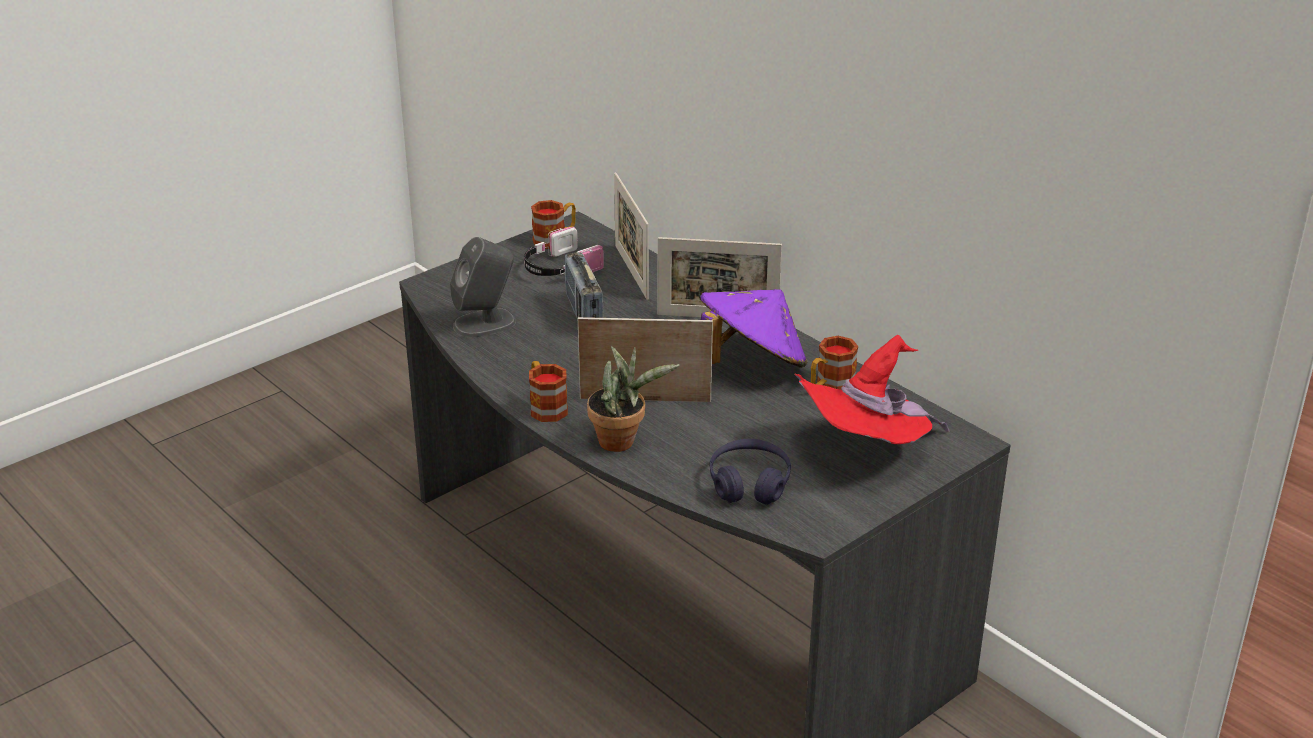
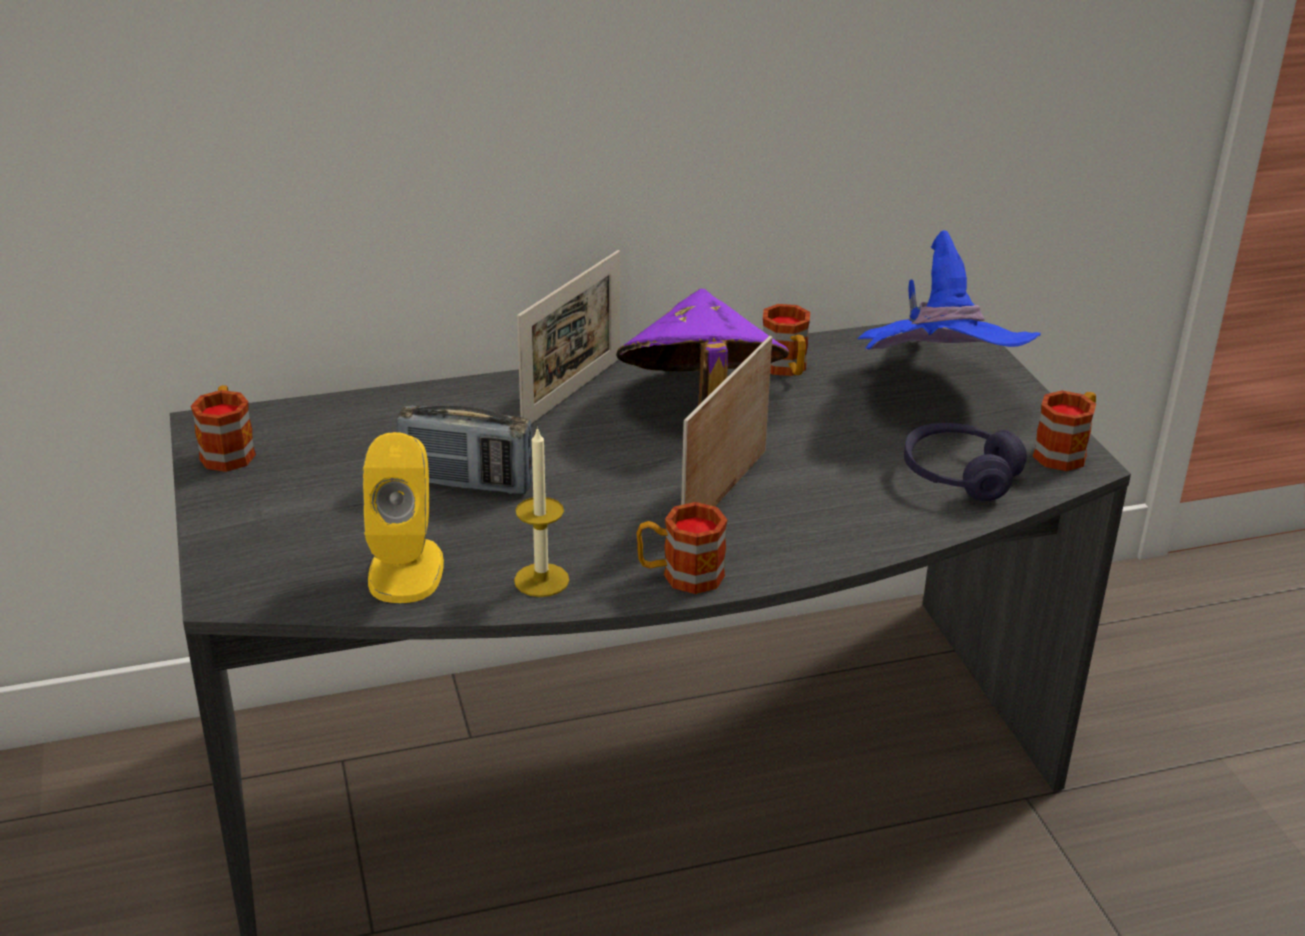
camera: 65 degrees left, 0 degrees up
(485, 323) = (406, 569): grey speaker -> yellow speaker
(506, 365) = (541, 580): none -> candle
(559, 269) = (318, 469): headphones -> none
(622, 441) = (810, 537): potted plant -> none
(631, 272) = (391, 418): picture frame -> none
(827, 523) = (1065, 451): none -> mug
(865, 451) = (936, 389): red hat -> blue hat

